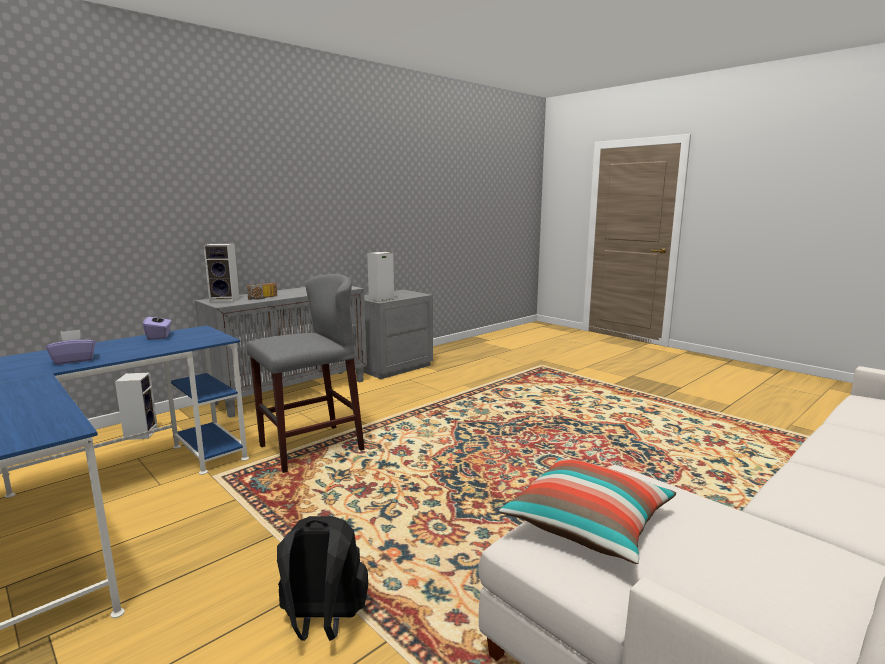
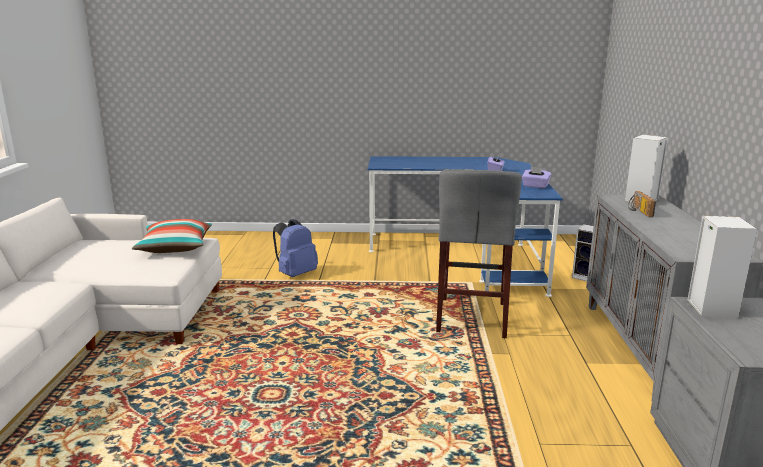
camera: 135 degrees right, 5 degrees up
(323, 623) = (295, 274): black backpack -> blue backpack

